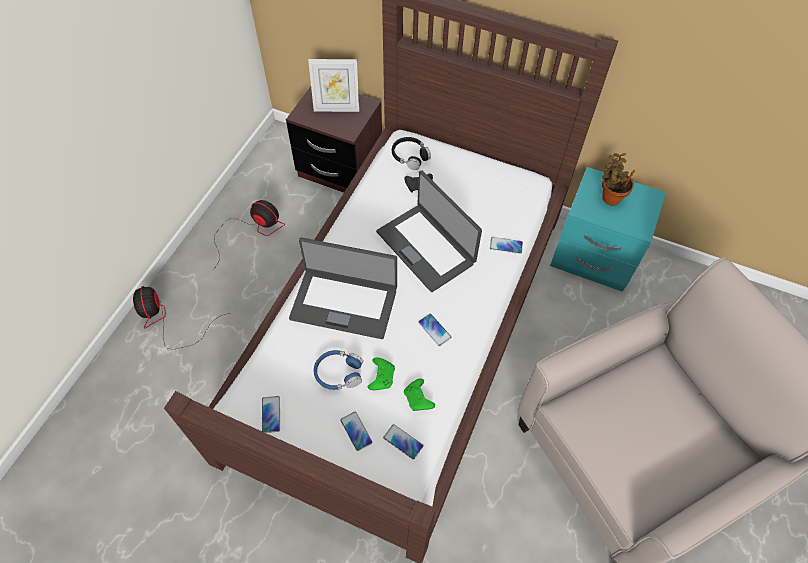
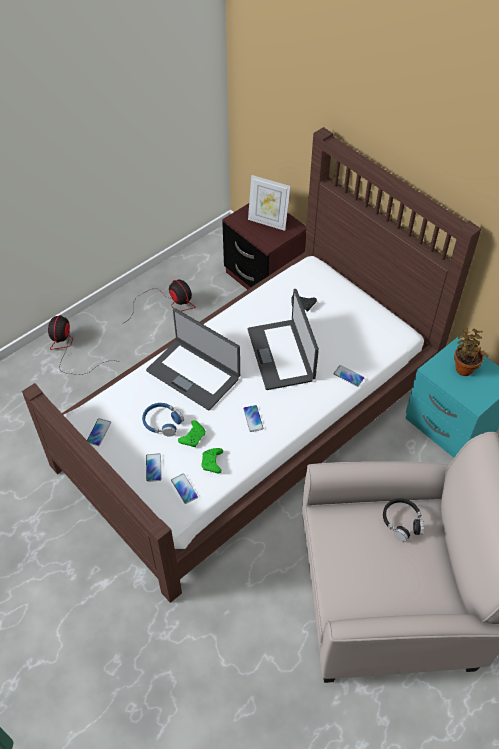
camera: 25 degrees right, 5 degrees down
(410, 156) = (308, 279): black headphones -> black headphones (402, 522)

